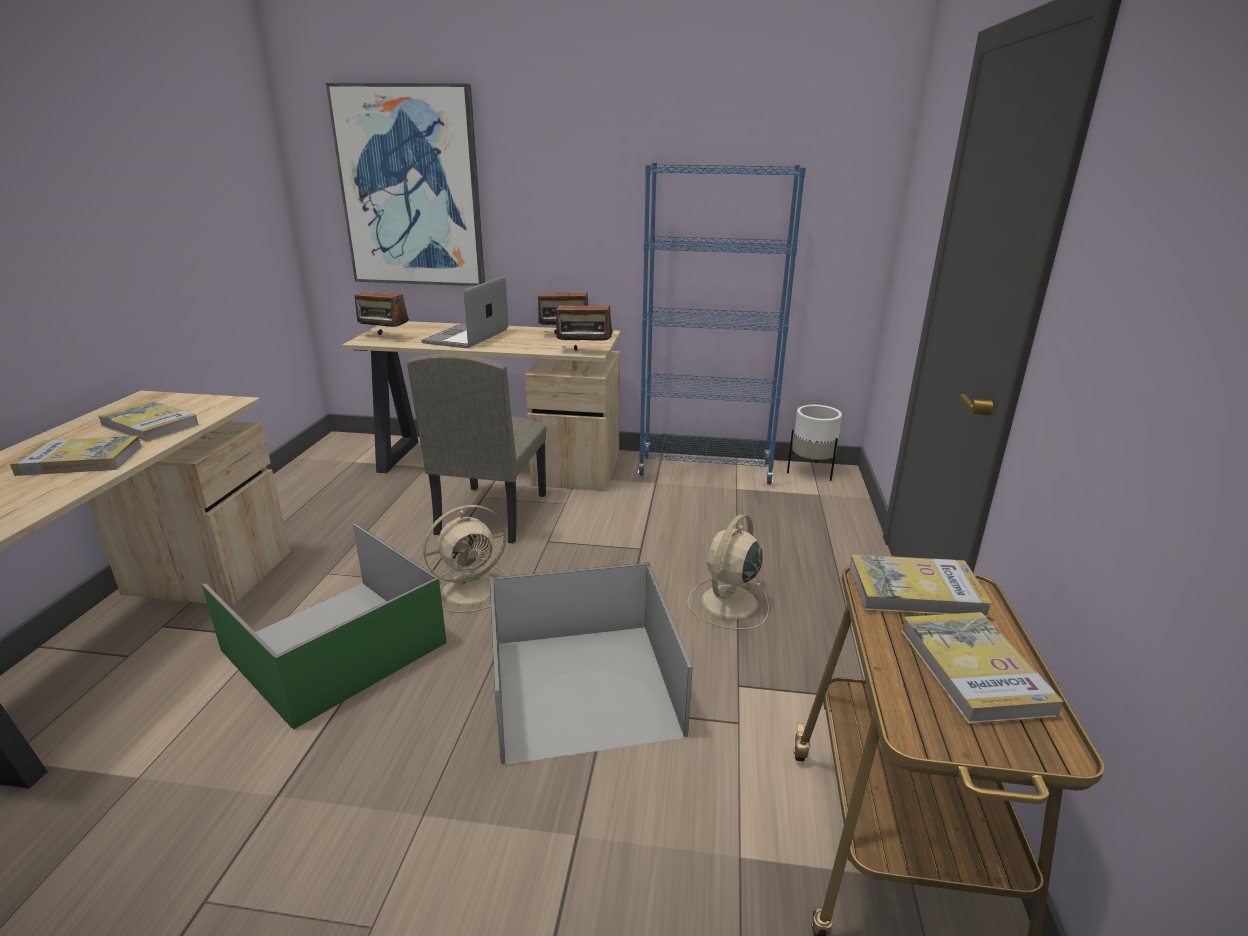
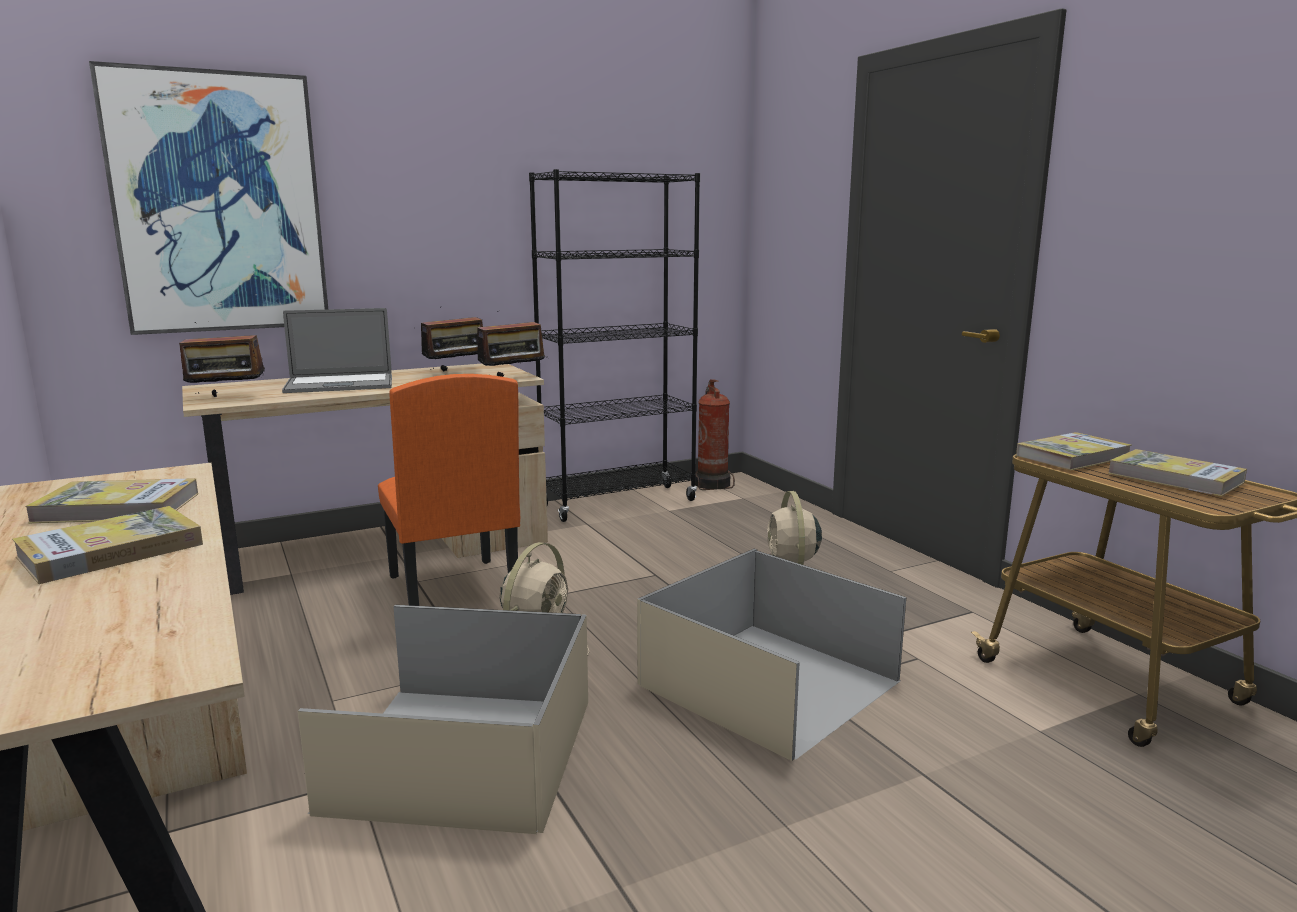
camera: 35 degrees left, 10 degrees down
(337, 645) = (463, 751): green storage box -> beige storage box
(466, 336) = (340, 384): laptop -> laptop turned 90 degrees counterclockwise
(491, 514) = (452, 591): beige chair -> orange chair
(705, 469) = (618, 503): blue bookcase -> black bookcase
(811, 472) = (712, 484): white planter -> fire extinguisher

